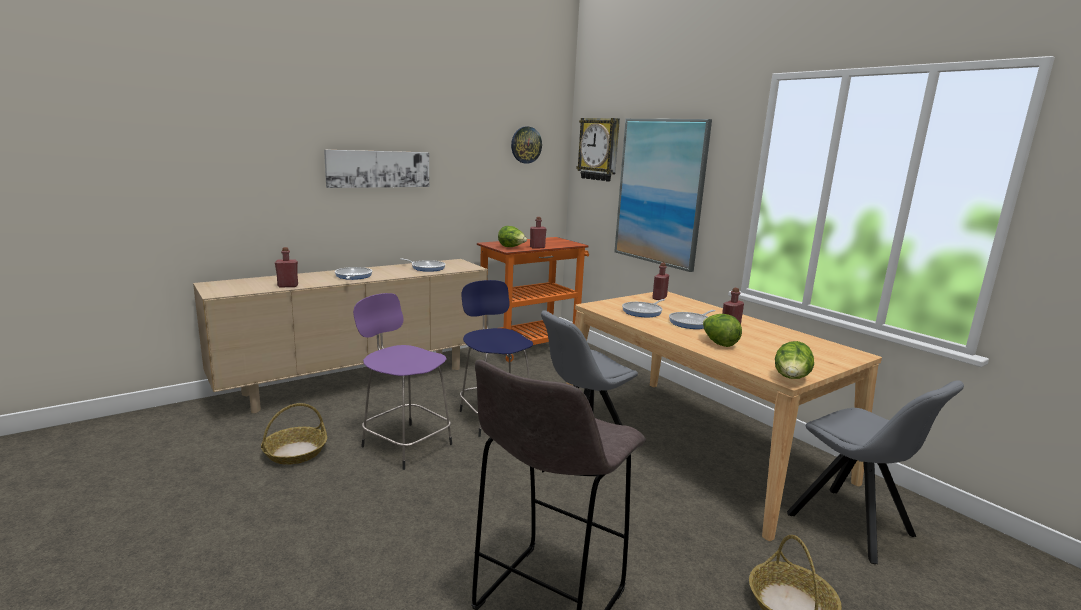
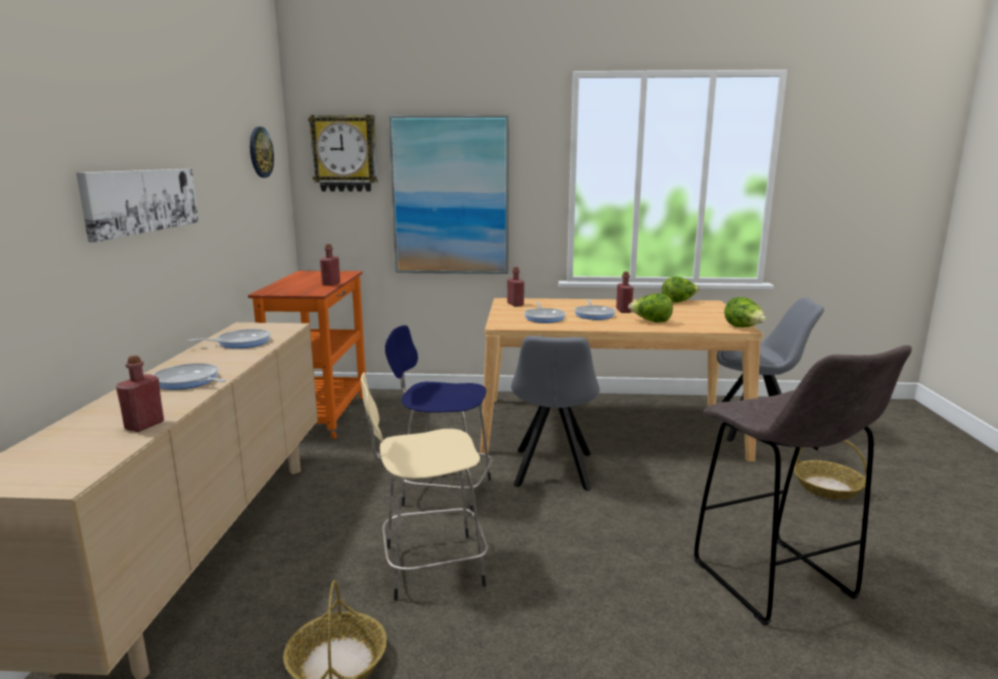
camera: 50 degrees left, 0 degrees up
(405, 444) = (429, 566): purple stool -> beige stool
(512, 247) = (308, 290): lettuce -> lettuce (678, 302)

